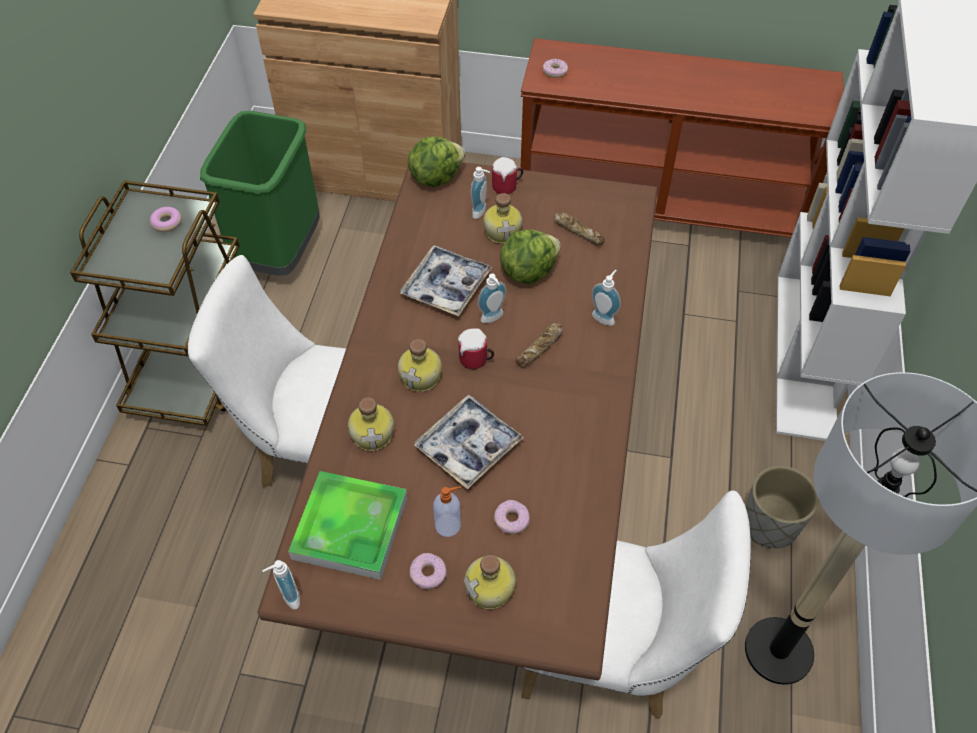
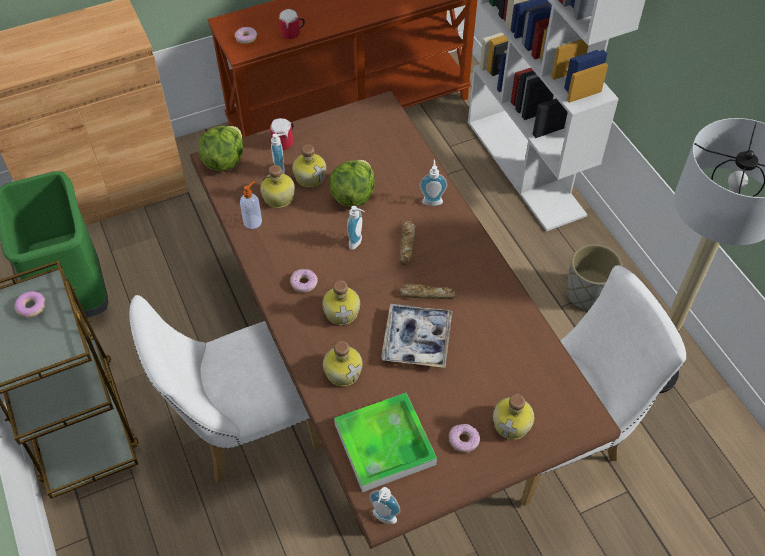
camera: 35 degrees left, 0 degrees up
(446, 286) = (303, 237): tray -> none
(449, 525) = (449, 400): soap dispenser -> soap dispenser (253, 221)
(455, 237) = (278, 198): none -> bottle
(476, 361) = (371, 279): mug -> mug (293, 33)
(511, 520) = (487, 371): donut -> donut (304, 283)
(579, 231) = (364, 149): bread -> bread (427, 294)

